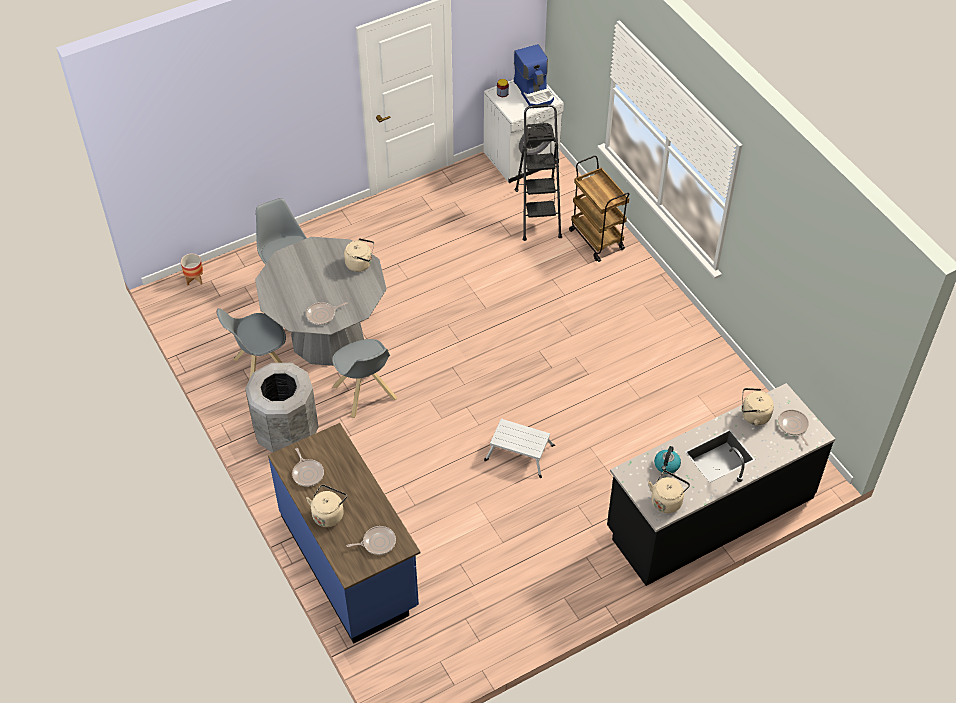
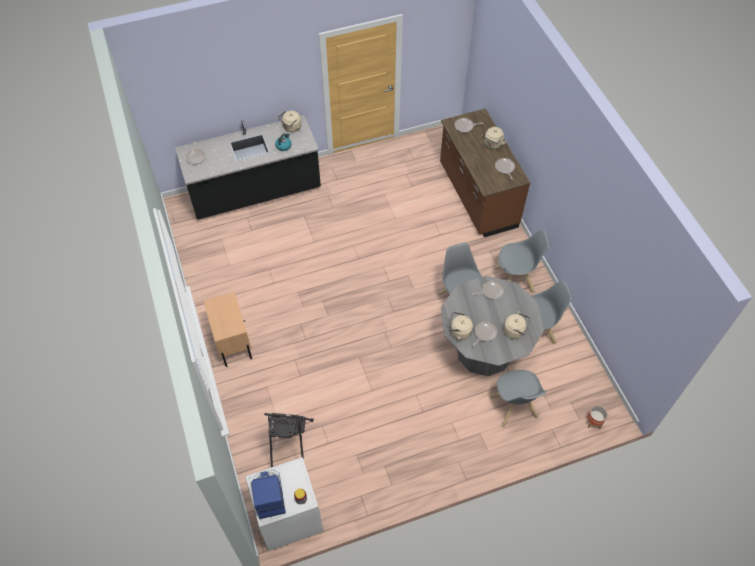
camera: 170 degrees left, 5 degrees up
(286, 433) = (515, 279): grey trash can -> grey chair
(329, 266) = (484, 333): none -> frying pan
(350, 561) = (477, 196): blue counter -> brown counter
(520, 452) = (360, 244): white step ladder -> none
(596, 240) = (252, 409): brown cart -> none
(650, 304) = (232, 341): none -> beige nightstand
(753, 415) = (217, 166): beige kettle -> beige kettle (515, 331)

